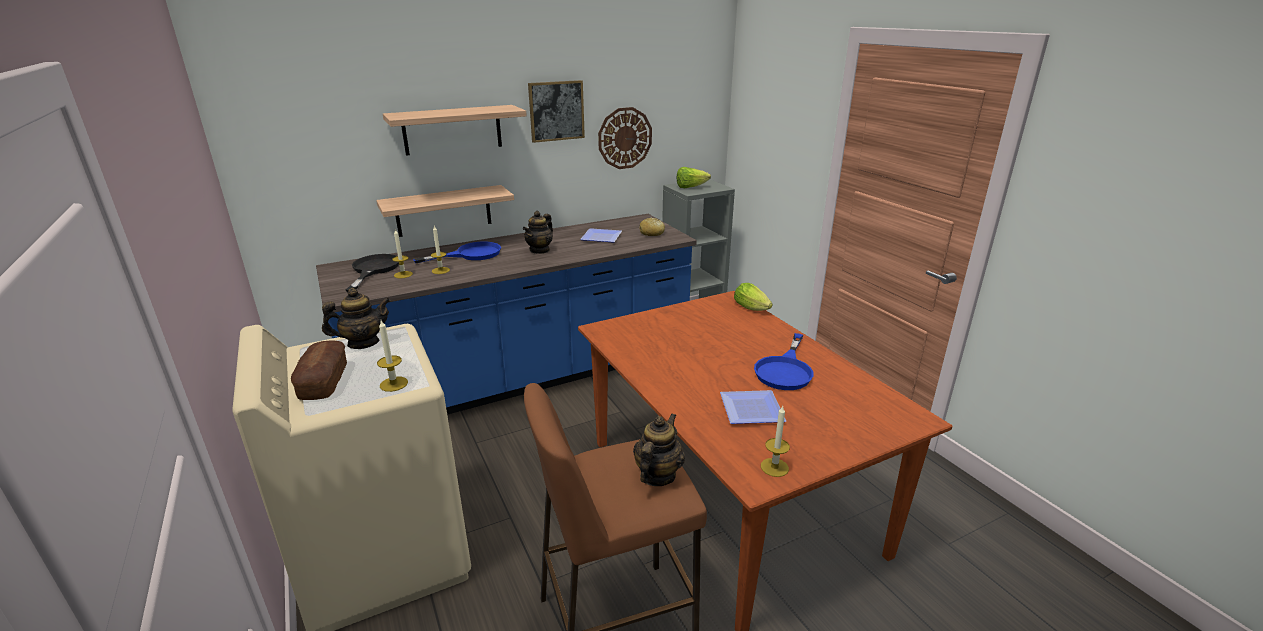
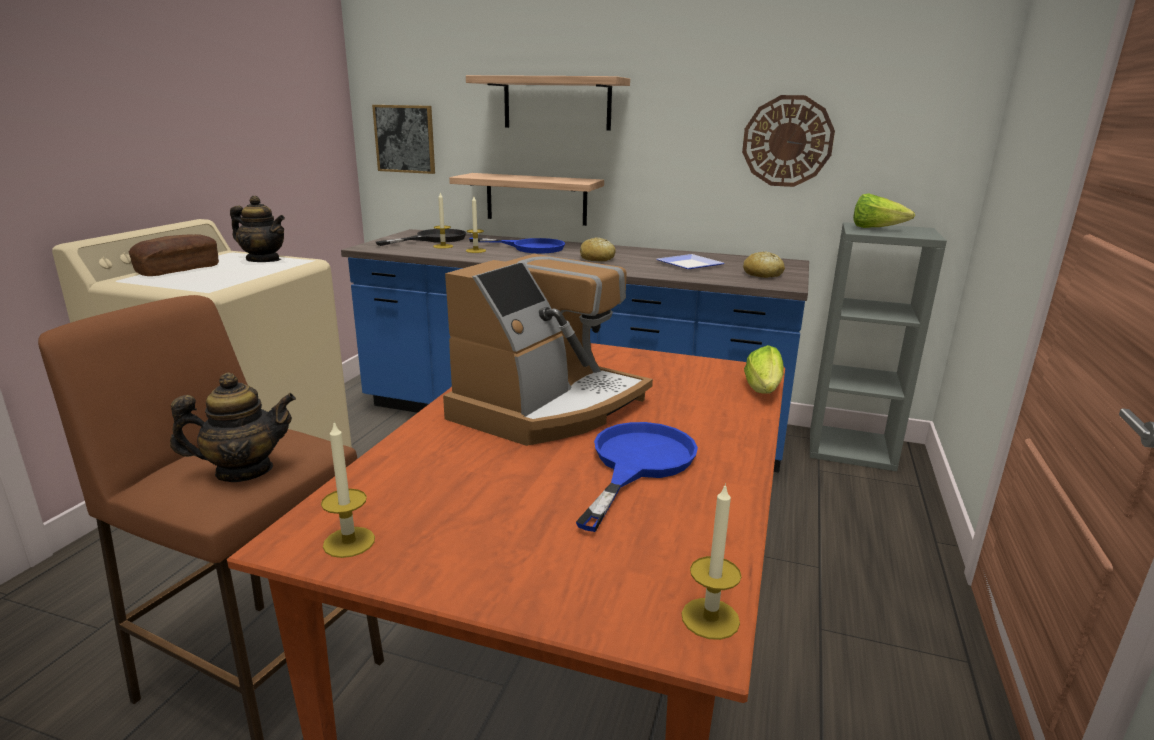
camera: 45 degrees right, 5 degrees down
(393, 384) = (198, 284): candle -> candle (710, 618)
(540, 250) = (597, 258): teapot -> bread
(556, 111) = (687, 91): picture -> picture (405, 139)
(696, 362) = (548, 407): none -> coffee machine
(749, 408) = (485, 473): plate -> none
(785, 370) = (637, 464): blue frying pan -> blue frying pan turned 135 degrees clockwise

